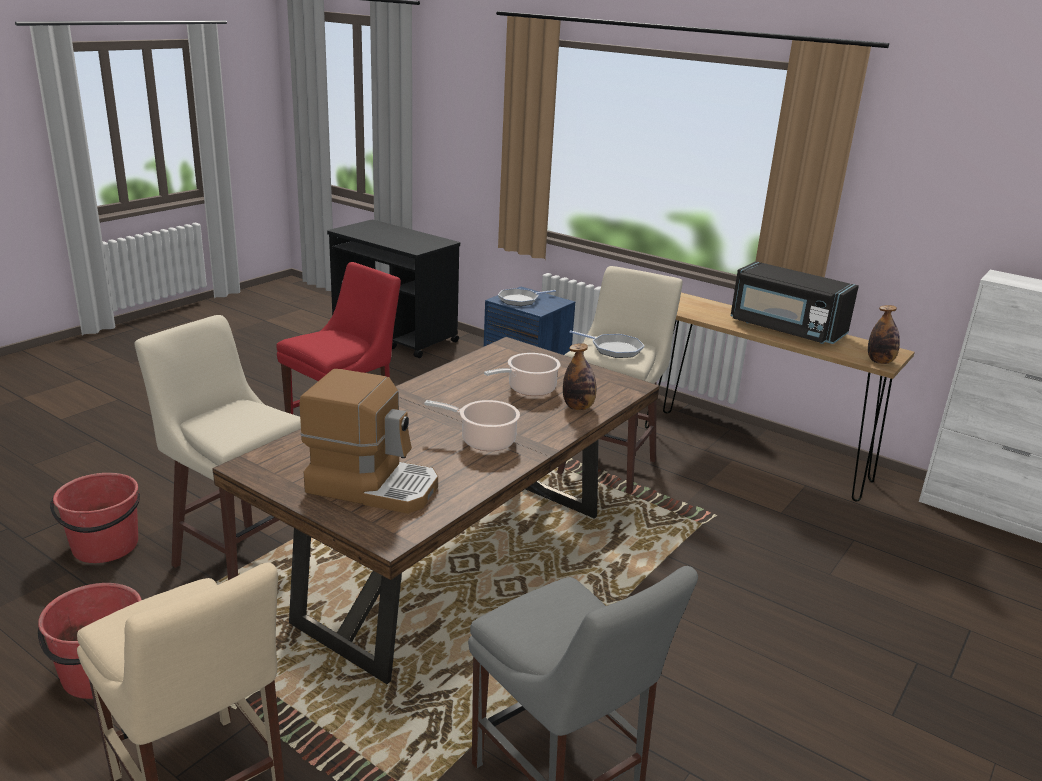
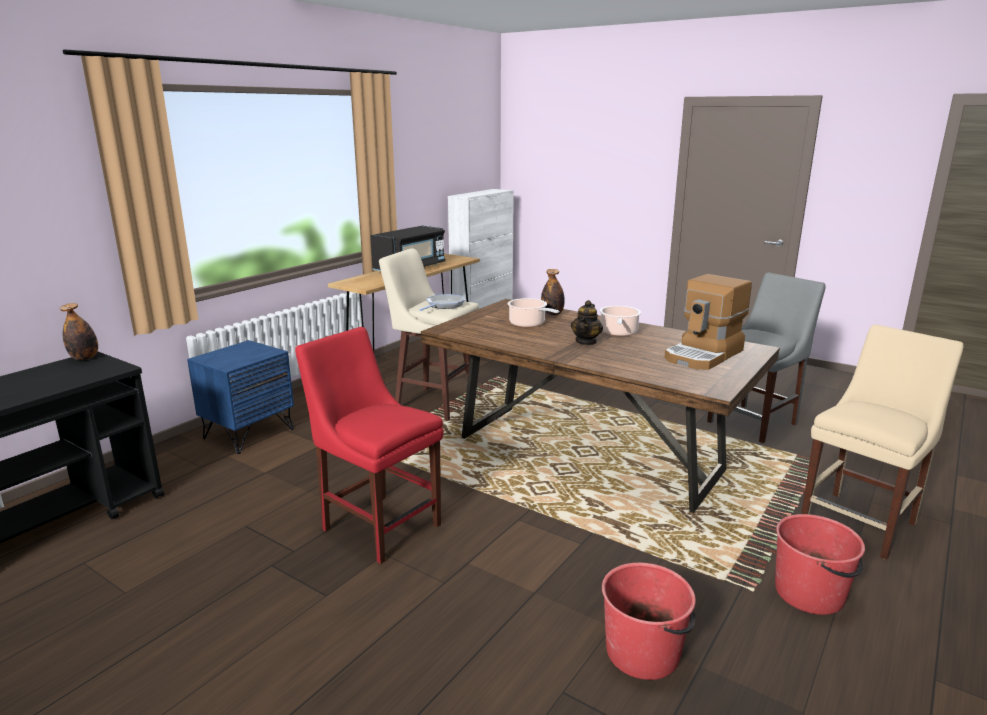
camera: 90 degrees left, 5 degrees down
(240, 559) = (624, 553): beige stool -> none
(373, 485) = (704, 355): coffee machine -> coffee machine turned 150 degrees counterclockwise
(450, 415) = (586, 341): none -> teapot
(520, 300) = (236, 358): frying pan -> none
(880, 362) = (463, 258): bottle -> bottle (84, 358)

